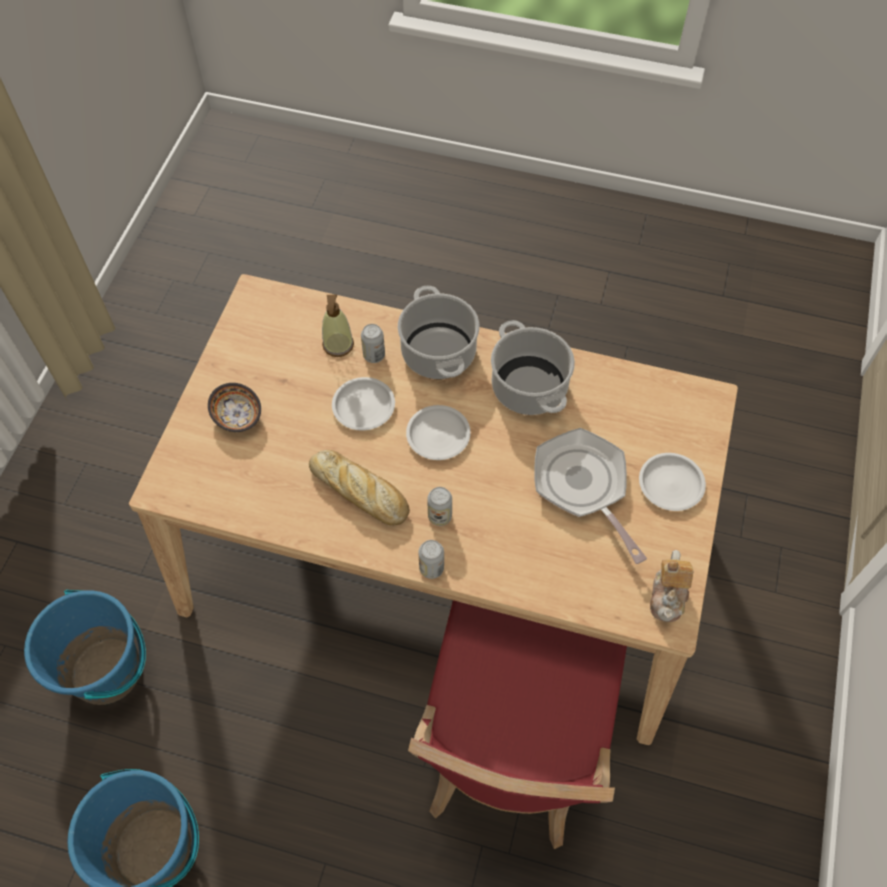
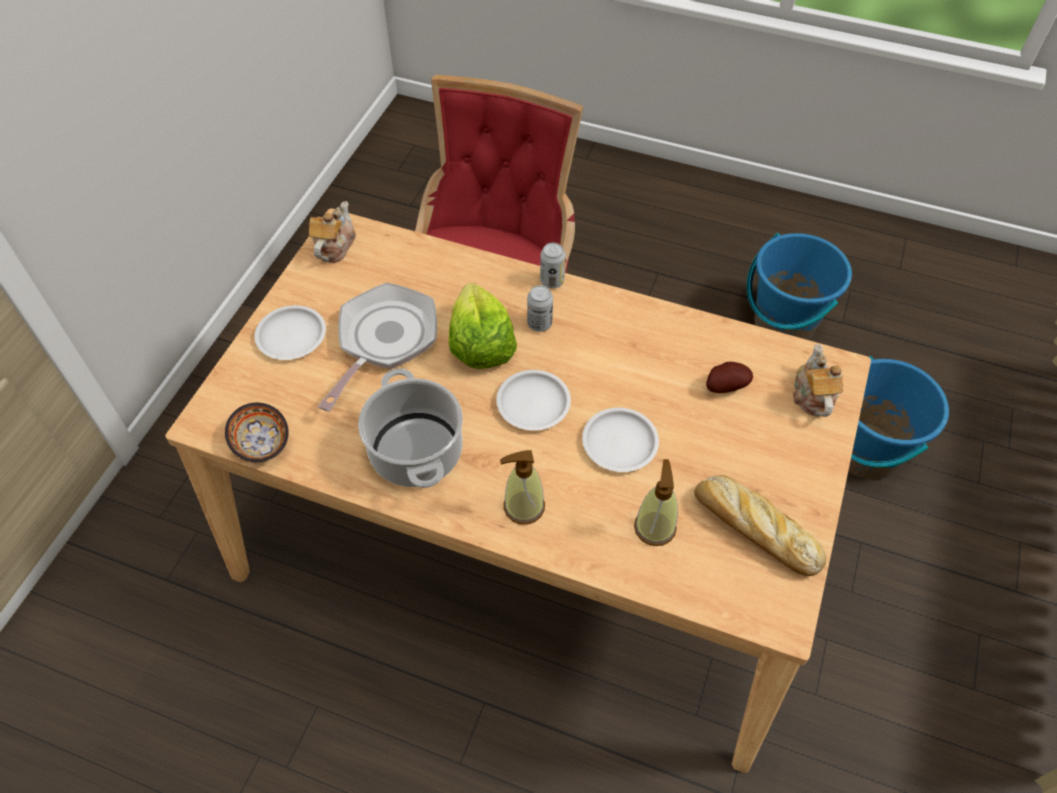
camera: 175 degrees left, 5 degrees down
(193, 461) = (812, 396): none -> teapot
(237, 414) = (771, 444): bowl -> bowl (260, 444)
(269, 464) = (725, 386): none -> potato
(361, 492) = (621, 351): bread -> bread (753, 528)
(374, 355) = (607, 509): can -> none
(437, 352) = (523, 507): cooking pot -> soap dispenser
(493, 488) = (480, 345): none -> lettuce
(583, 486) = (384, 340): frying pan -> frying pan turned 135 degrees counterclockwise

